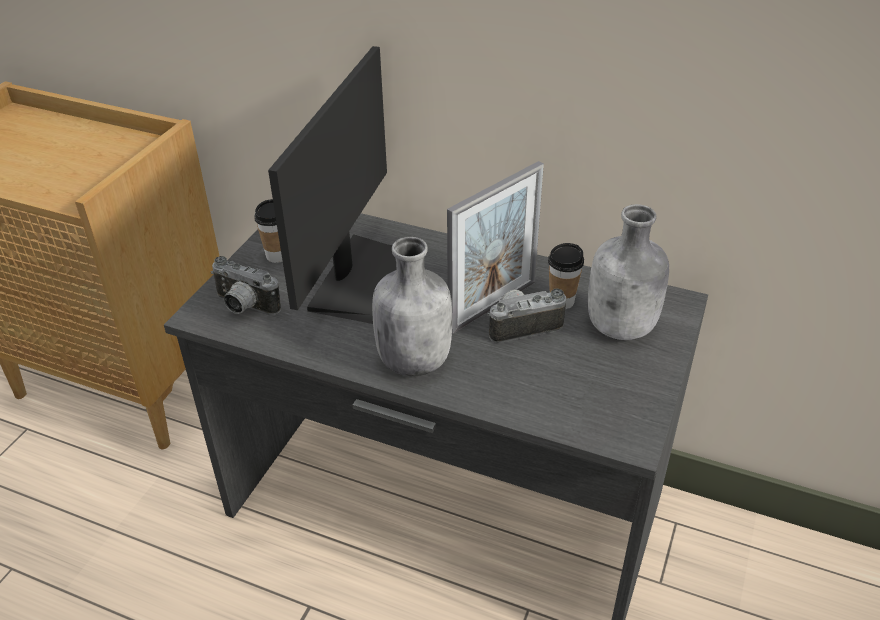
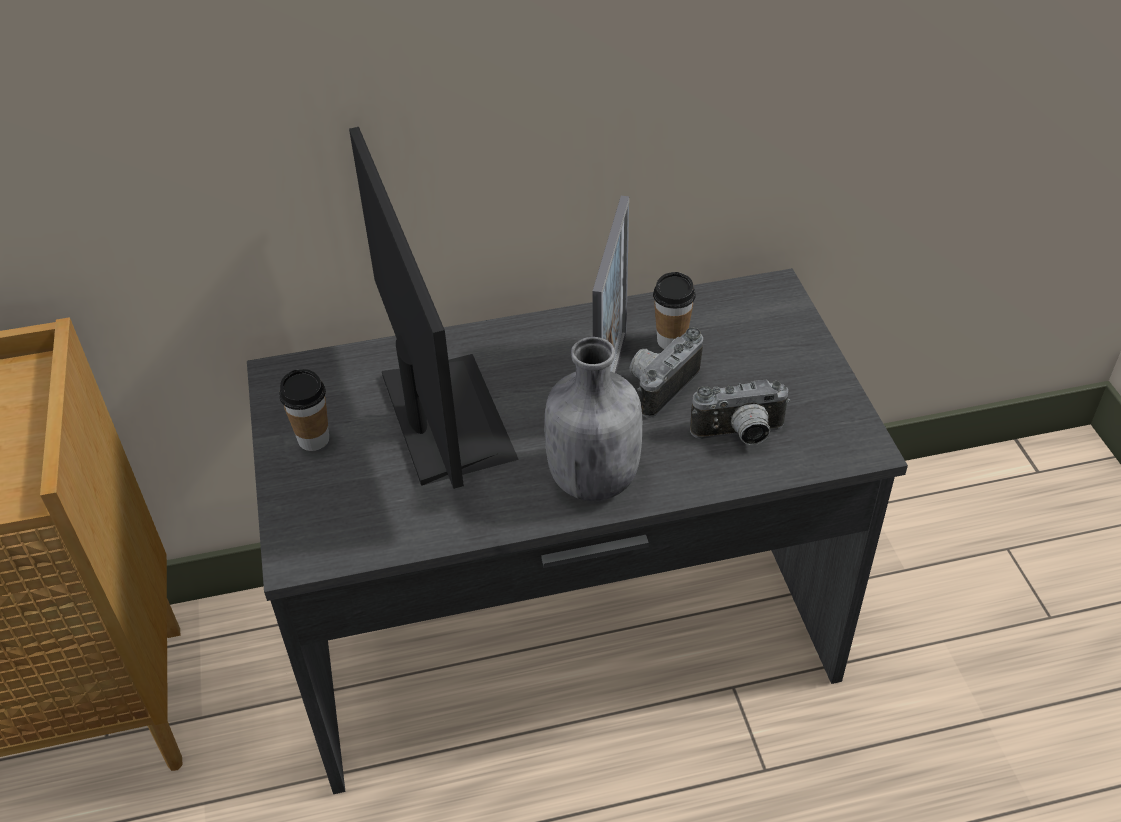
camera: 35 degrees left, 5 degrees up
(243, 307) = (341, 520): camera -> camera (740, 436)
(622, 328) = (751, 340): grey bottle -> none

